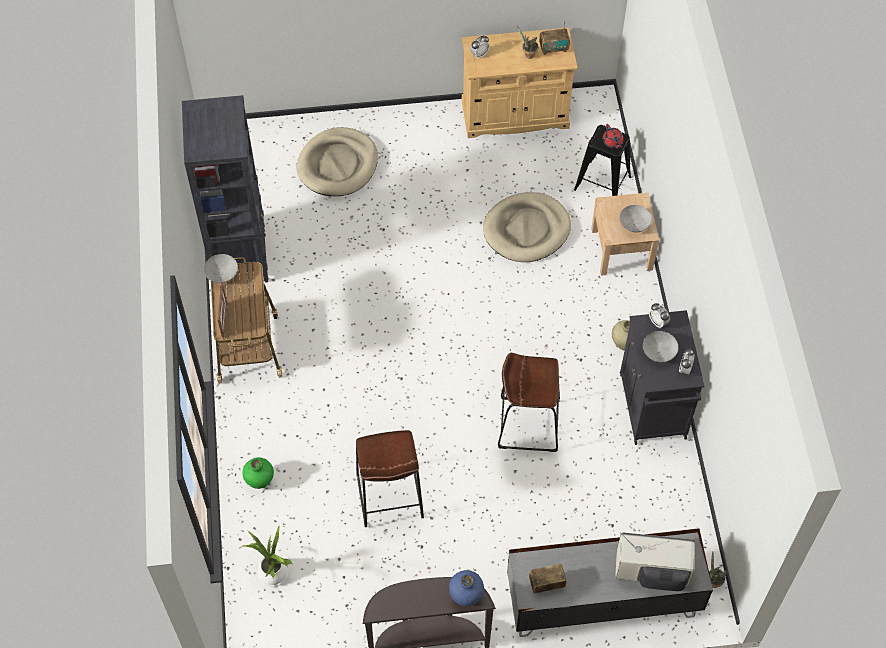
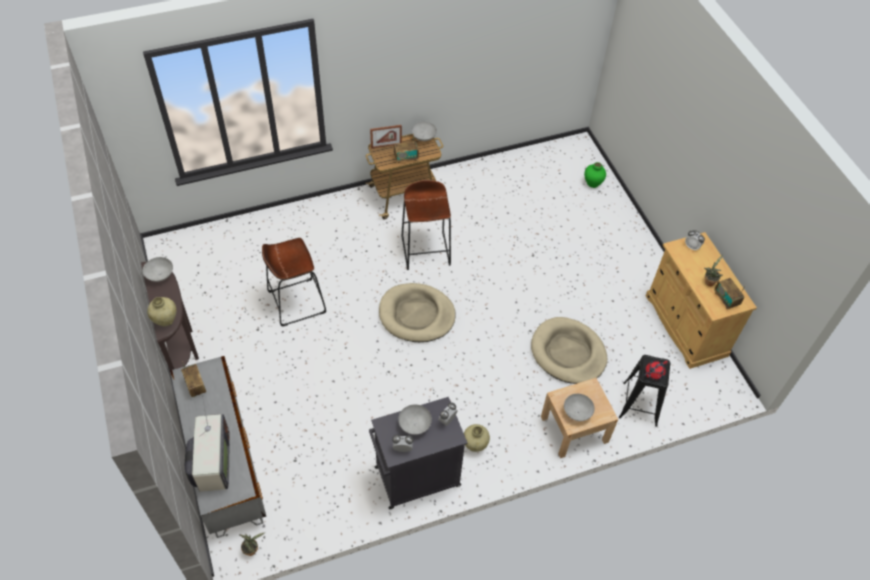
camera: 75 degrees right, 5 degrees down
(240, 256) = (479, 176): black bookcase -> none
(253, 301) = (406, 158): none -> radio
(260, 481) = (296, 224): green vase -> green vase (592, 183)
(274, 575) = (223, 246): potted plant -> none
(338, 165) = (582, 216): beige dog bed -> beige dog bed (416, 315)
(392, 599) = (160, 275): none -> grey bowl
(466, 596) = (165, 320): blue vase -> beige vase
(528, 424) = (378, 383): brown stool -> brown stool (426, 250)

